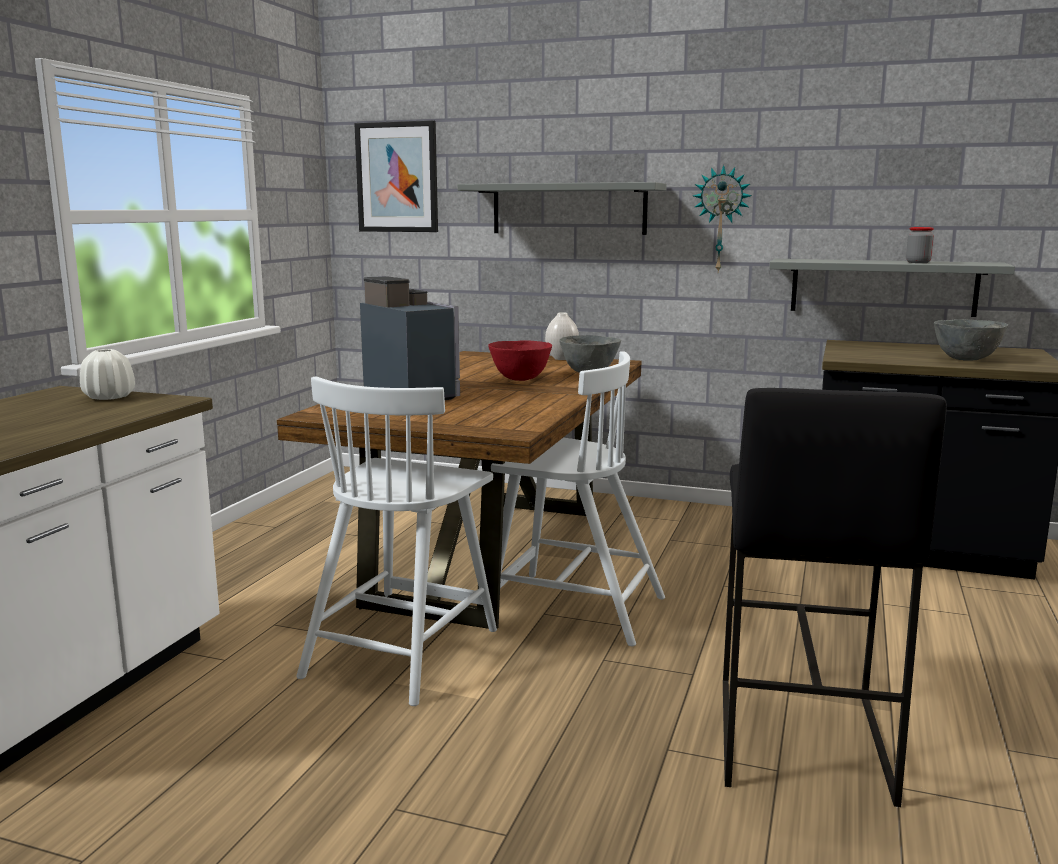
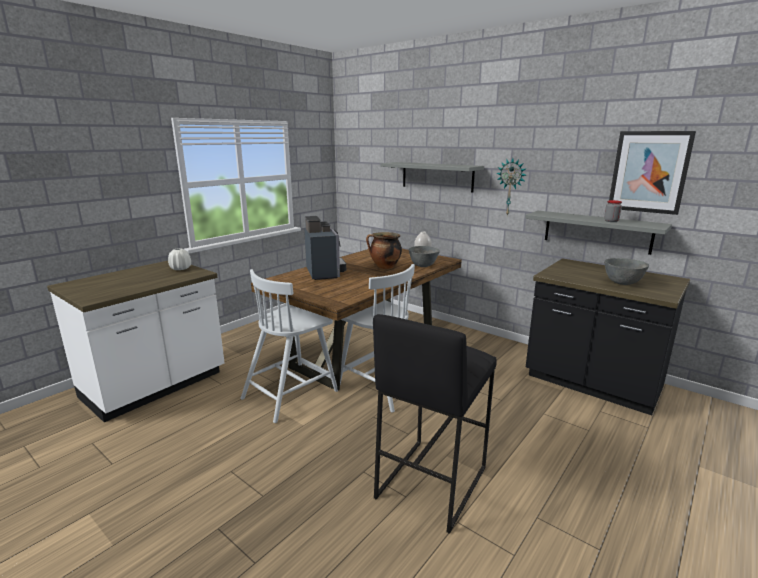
camera: 20 degrees right, 5 degrees up
(397, 177) = (363, 156): picture -> picture (649, 172)
(520, 379) = (384, 267): red bowl -> cooking pot

